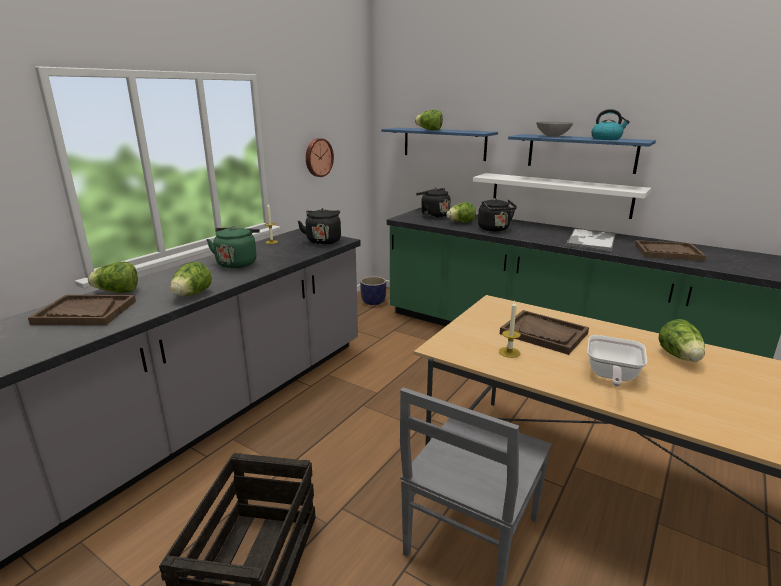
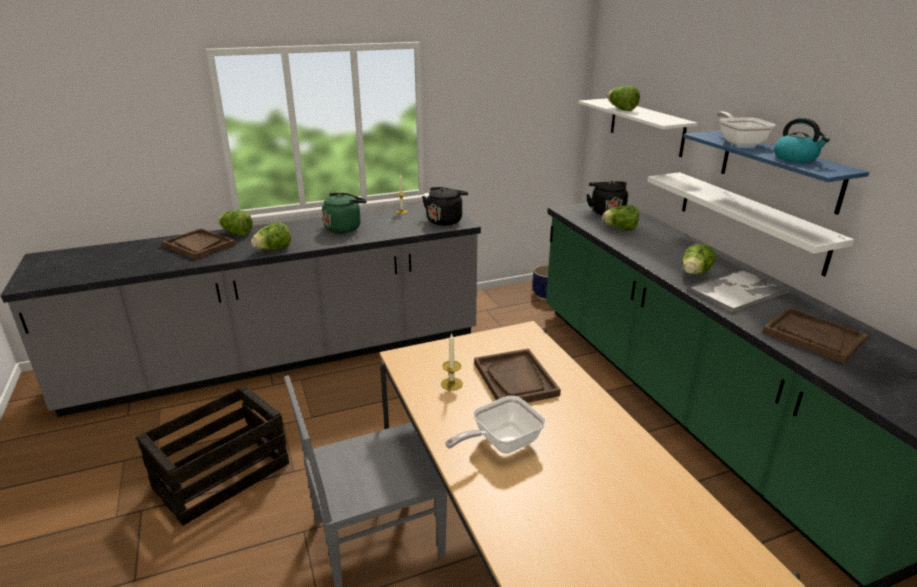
camera: 35 degrees right, 5 degrees up
(318, 157) = (497, 127): wall clock -> none
(444, 143) = (646, 126): blue shelf -> white shelf
(494, 229) = (642, 247): black kettle -> none
(553, 136) = (739, 142): grey bowl -> frying pan
(680, 357) = (610, 458): lettuce -> lettuce (694, 274)

